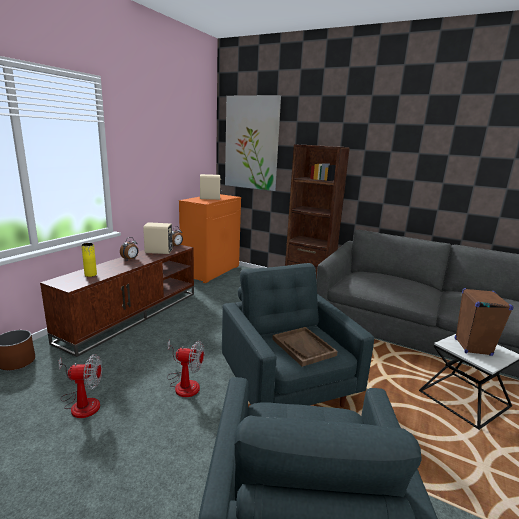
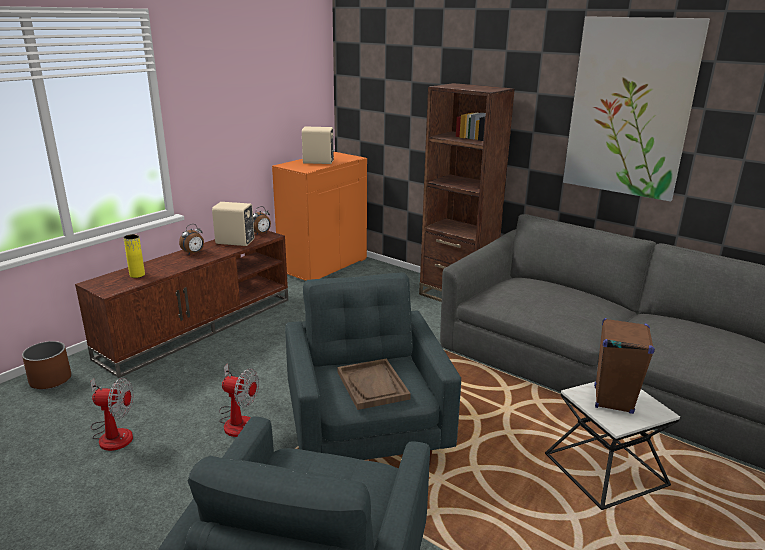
camera: 10 degrees right, 5 degrees up
(251, 143) = (380, 78): picture -> picture (629, 108)

